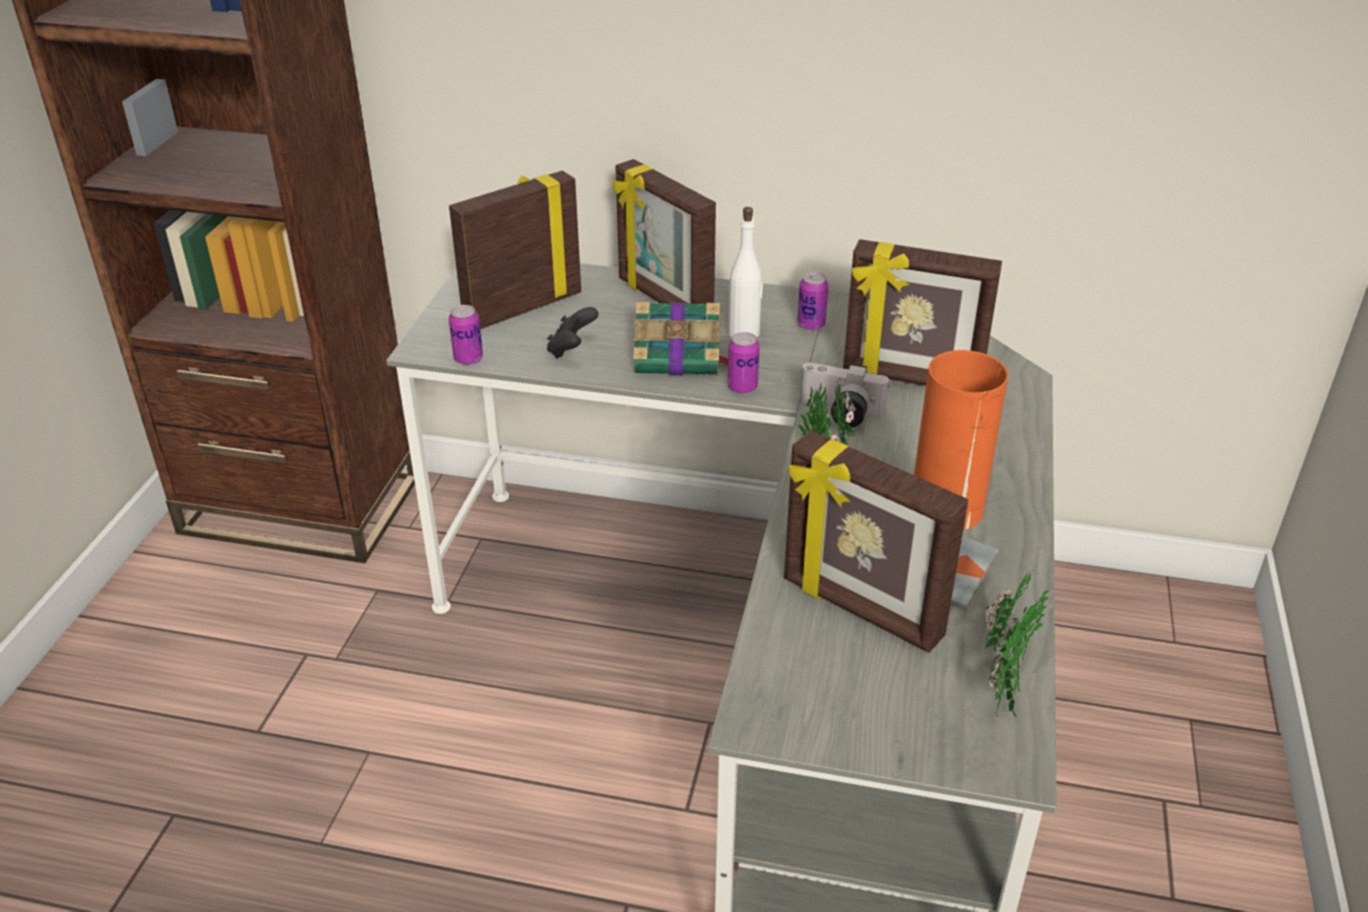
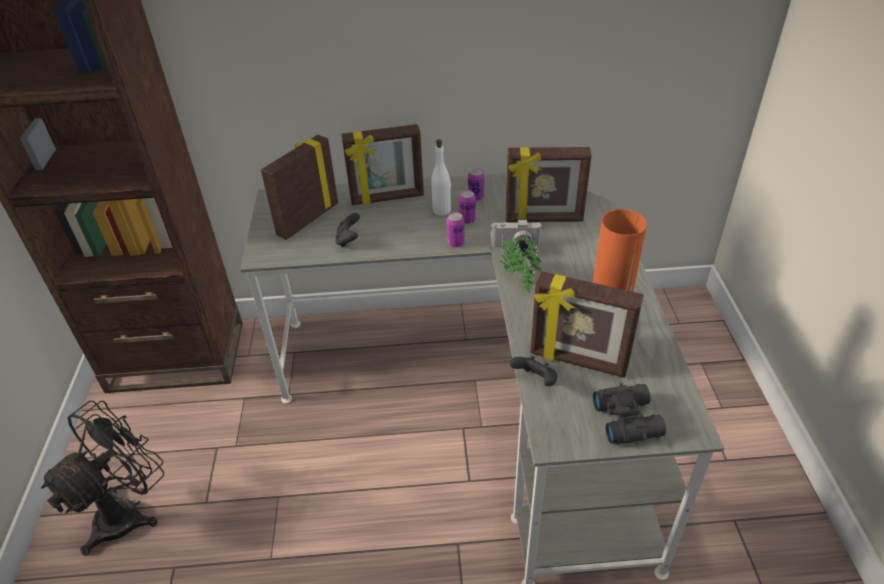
camera: 15 degrees left, 5 degrees up
(141, 716) = (129, 512): none -> black fan
(468, 359) = (290, 258): can -> can (467, 220)
(663, 300) = (387, 198): picture frame -> picture frame turned 45 degrees counterclockwise
(680, 357) = (412, 232): book -> none
(772, 622) = (535, 380): none -> black game controller
(903, 718) = (627, 419): none -> black binoculars
(1001, 688) = (668, 388): potted plant -> none

